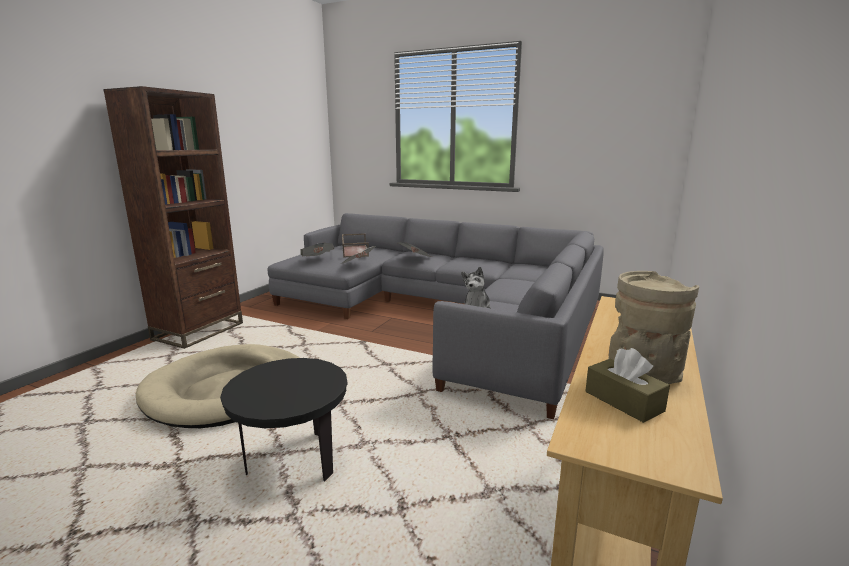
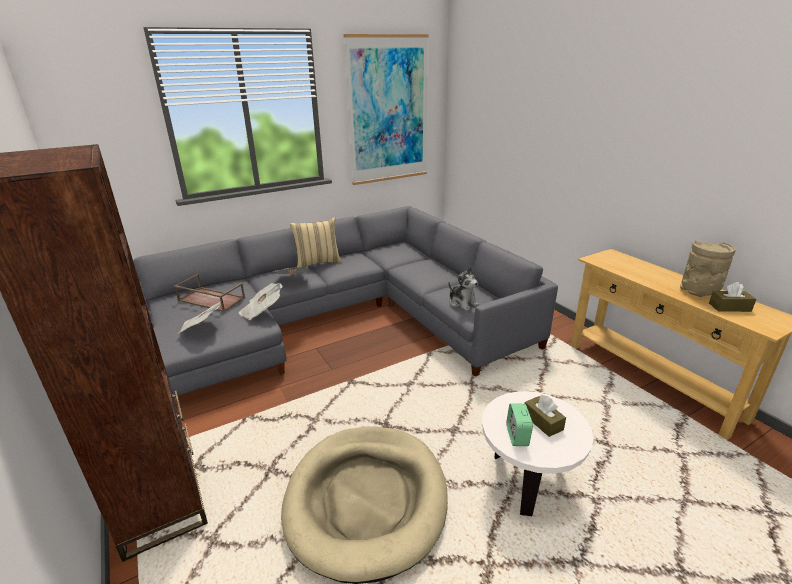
camera: 55 degrees left, 10 degrees up
(261, 378) = (517, 436): none -> alarm clock
(293, 386) = (542, 422): none -> brown tissue box
(293, 462) = (527, 483): black side table -> white side table
(458, 257) = (318, 263): none -> beige pillow
(601, 123) = (388, 111): none -> picture

